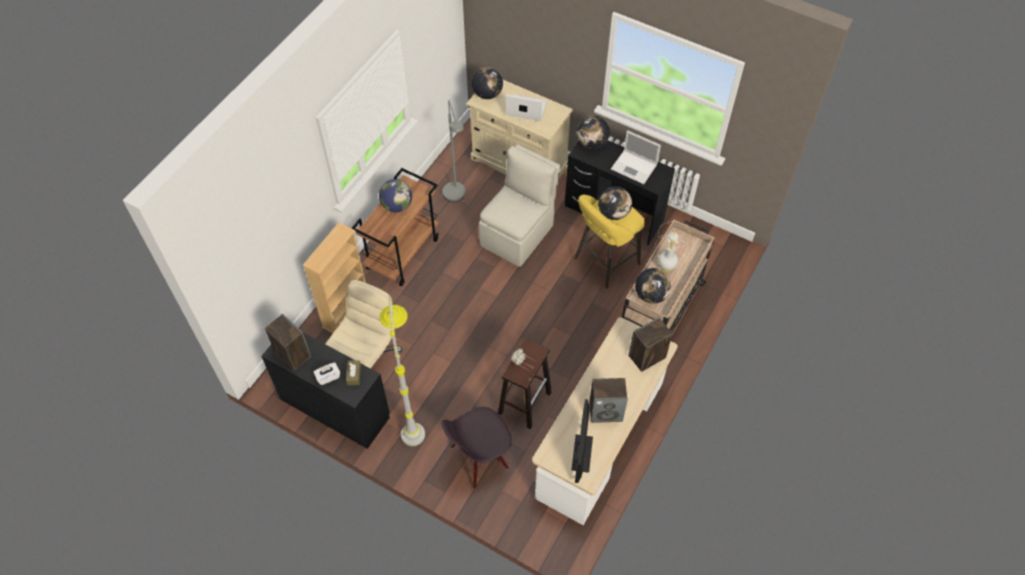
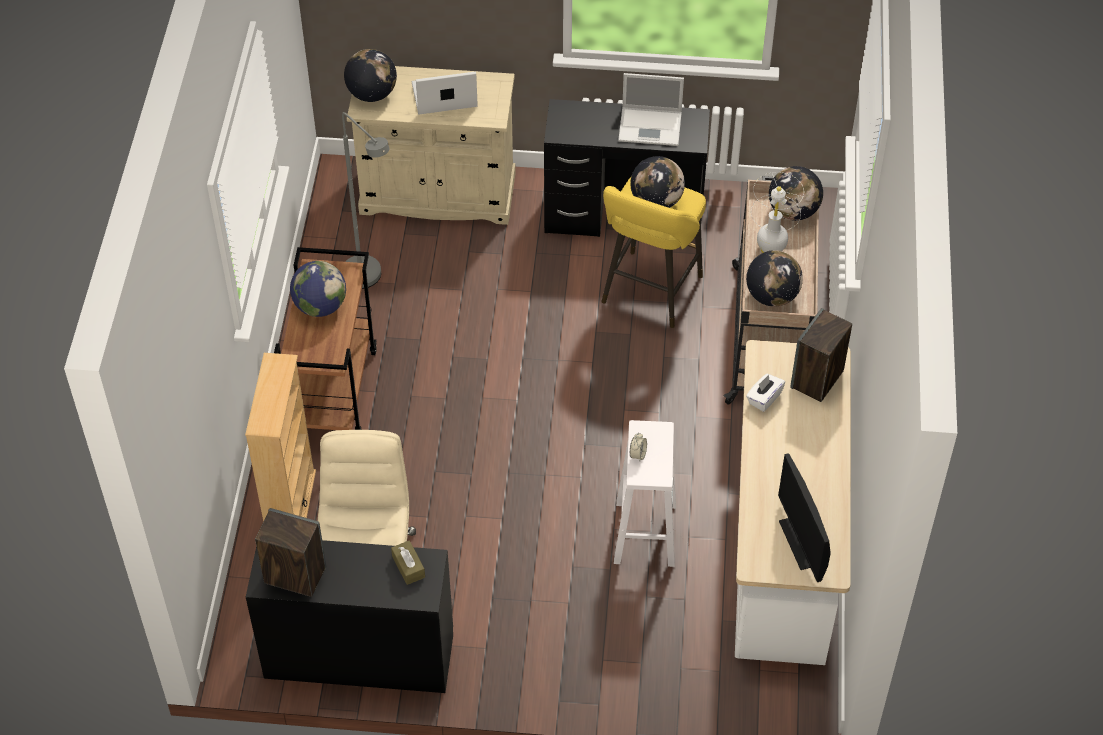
camera: 25 degrees left, 5 degrees down
(328, 376) = (370, 585): white tissue box -> white tissue box (764, 398)
(411, 416) = (485, 619): grey floor lamp -> none
(479, 459) = (623, 638): black chair -> none
(518, 234) = (497, 298): beige chair -> none
(525, 402) = (644, 532): brown stool -> white stool
(592, 143) = (569, 113): globe -> globe (793, 211)
(606, 411) = (802, 473): speaker -> none

